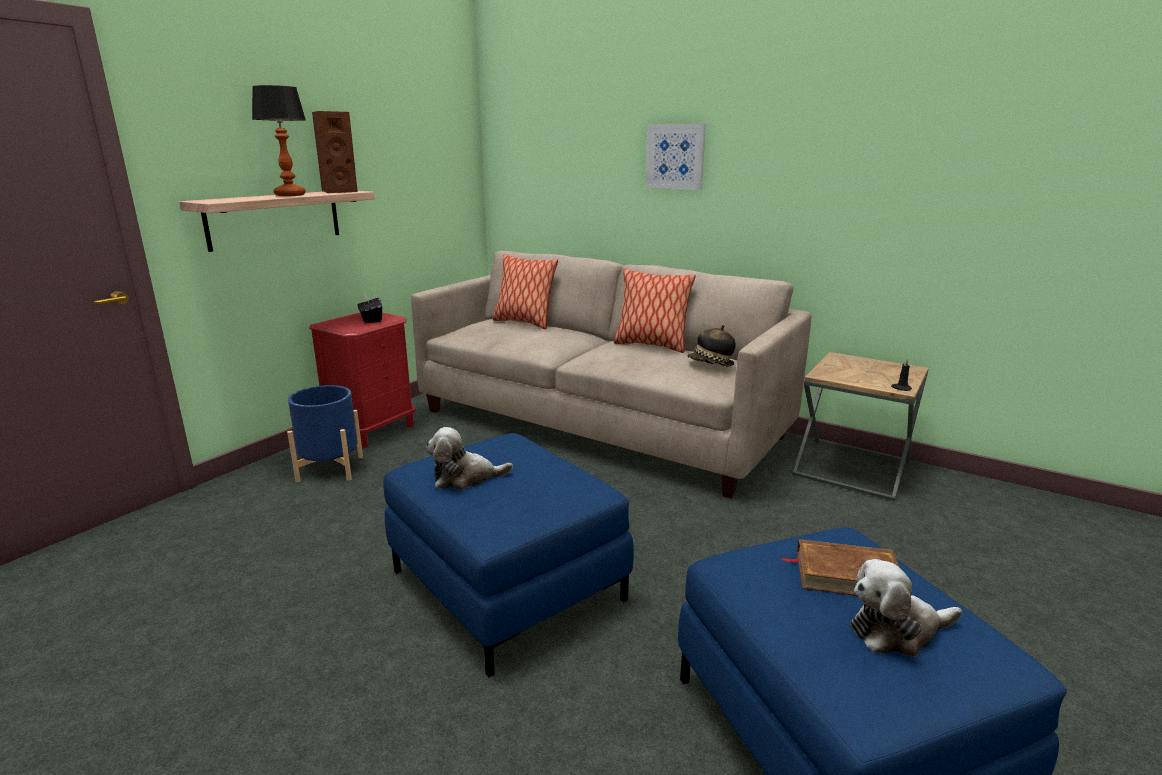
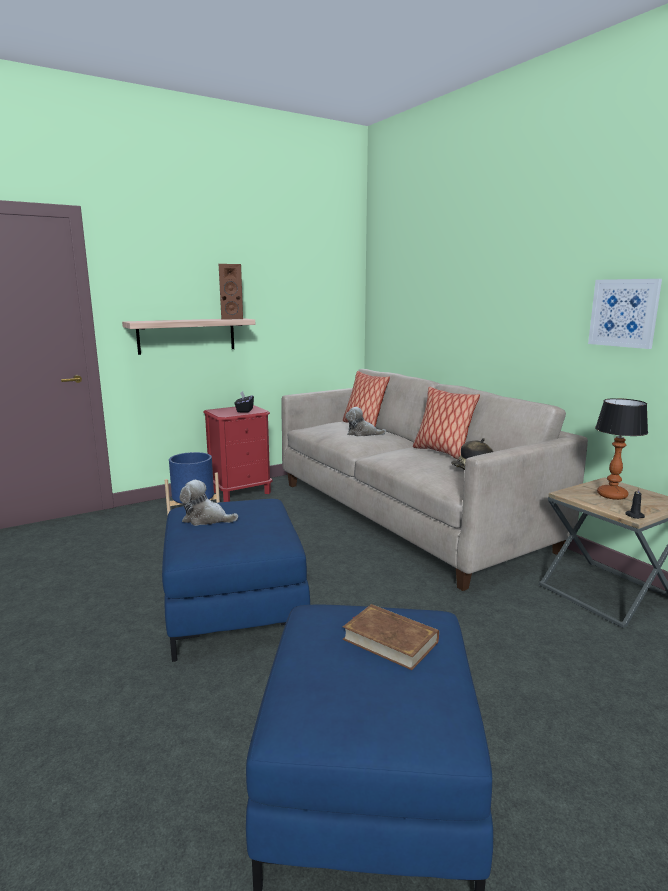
camera: 25 degrees right, 5 degrees down
(290, 195) = (194, 320): table lamp -> table lamp (612, 495)
(675, 156) = (489, 295): picture -> picture (624, 313)
(896, 631) = (377, 687): plush toy -> plush toy (362, 434)

